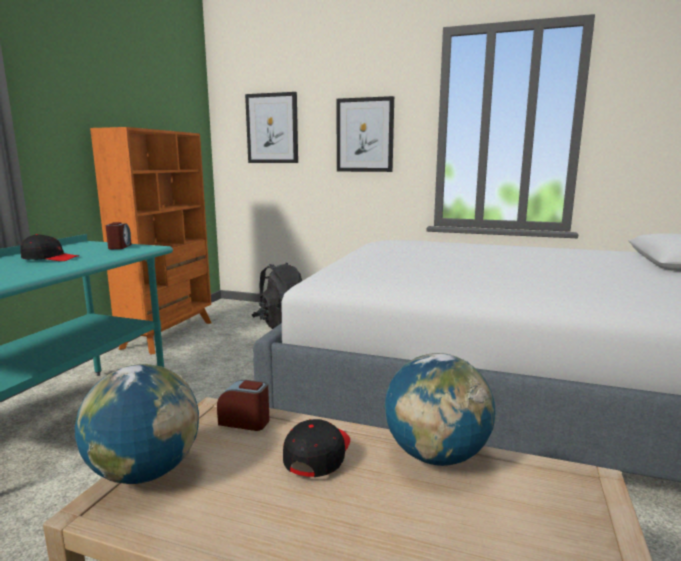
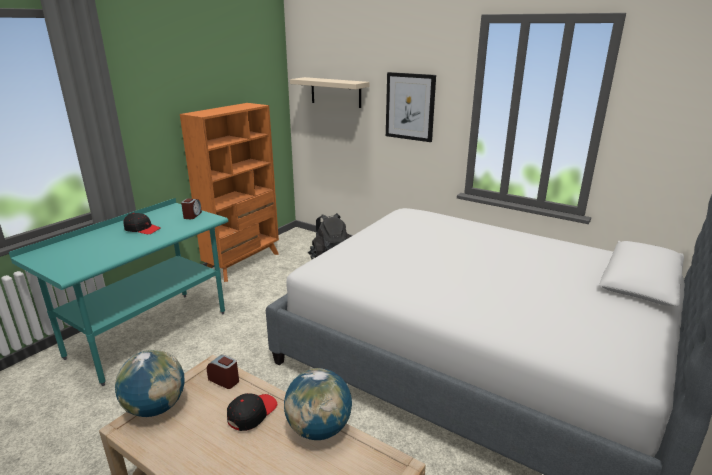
camera: 15 degrees right, 10 degrees up
(272, 128) = (335, 92): picture -> beige shelf

